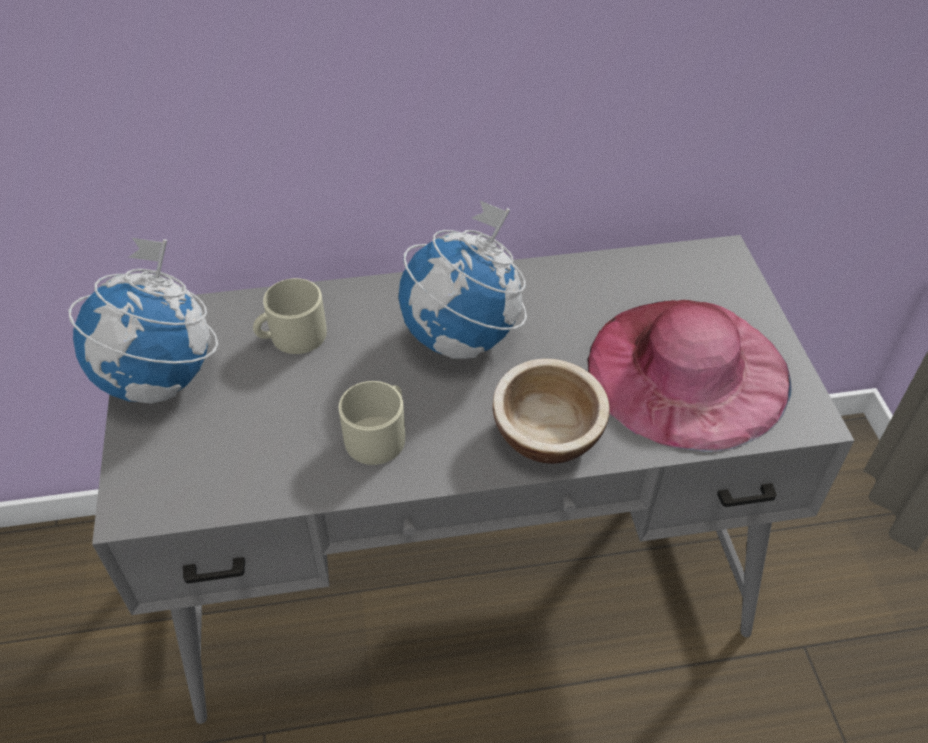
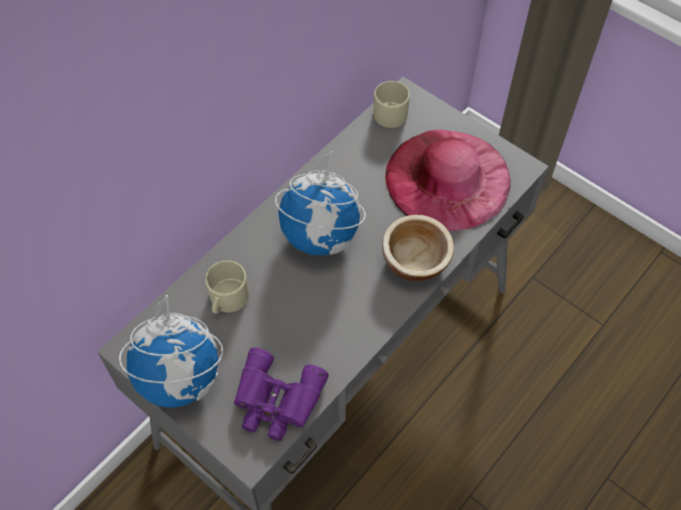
camera: 40 degrees left, 10 degrees up
(222, 472) = (276, 401): none -> purple binoculars
(379, 434) = (334, 320): beige mug -> beige mug (389, 111)

